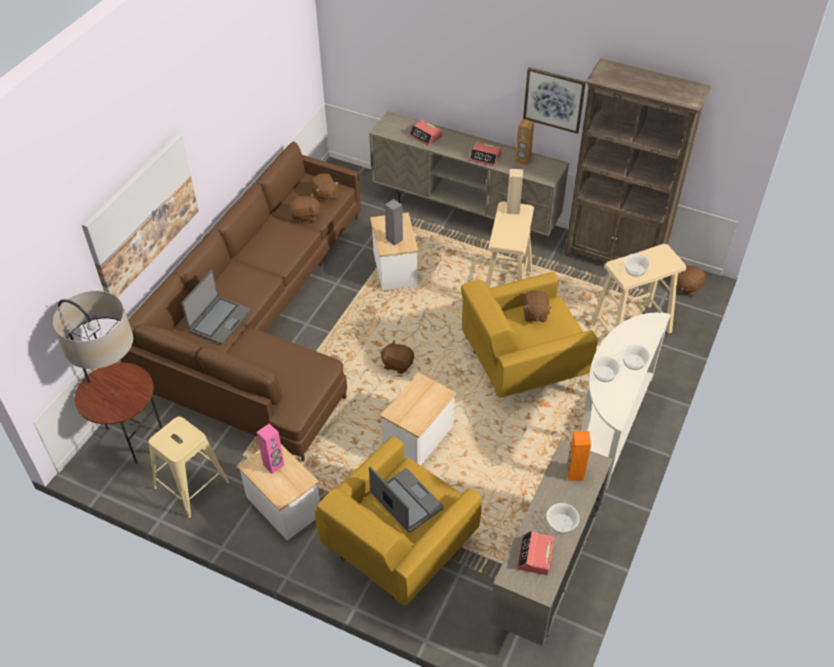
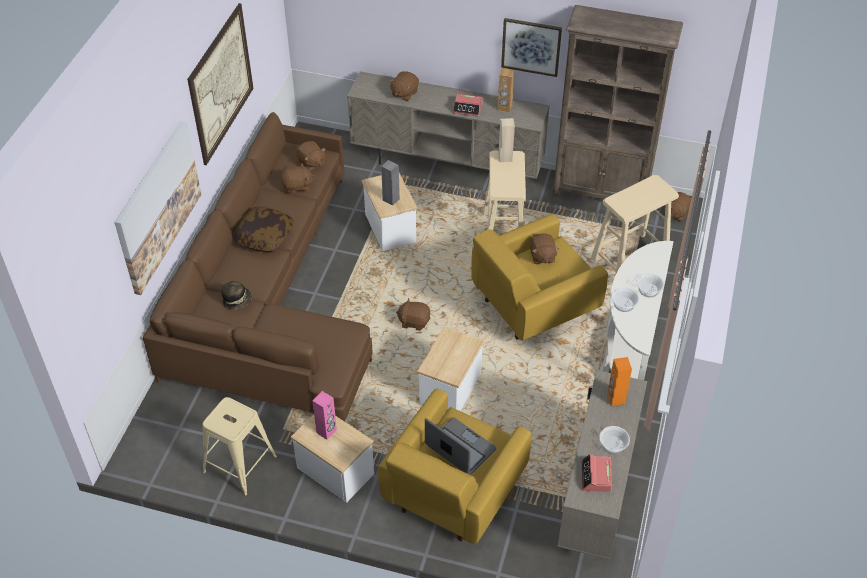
camera: 10 degrees left, 0 degrees up
(131, 438) = (167, 428): floor lamp -> none
(219, 321) = (237, 300): laptop -> hat
(232, 104) = (221, 83): none -> picture
(261, 261) = (264, 237): none -> pillow
(425, 136) = (404, 93): alarm clock -> brown plush toy
(635, 270) = (633, 203): bowl -> none

